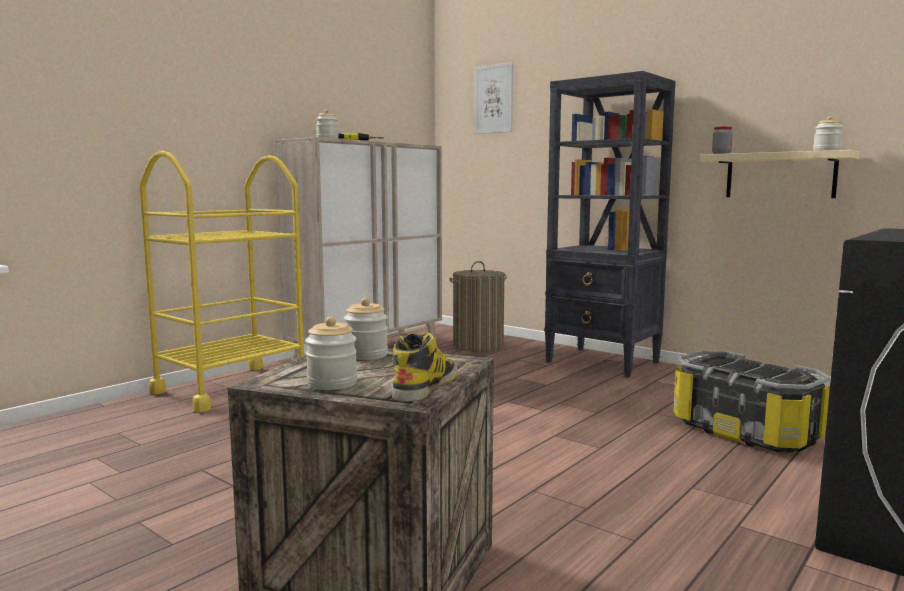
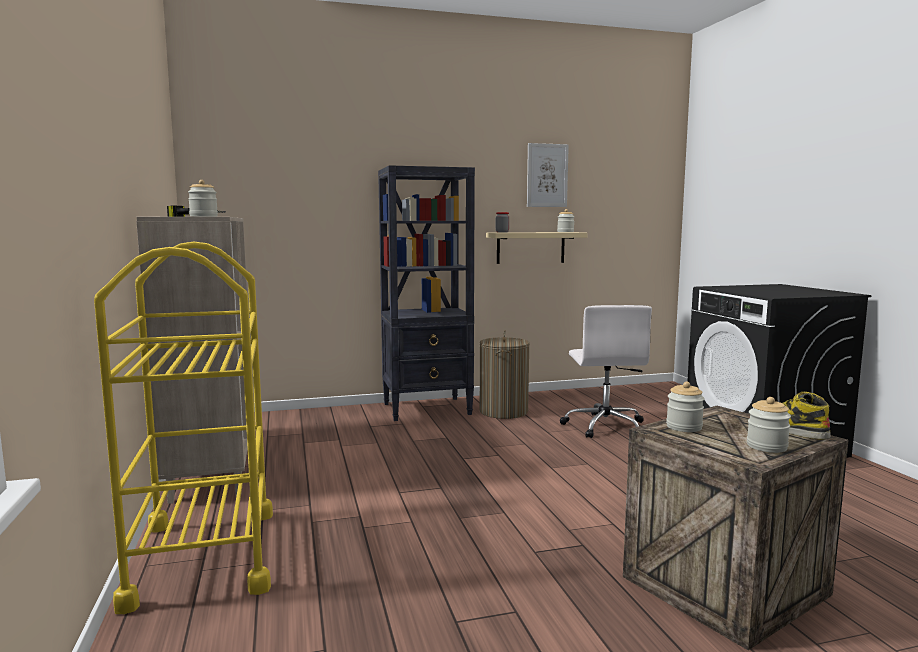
camera: 55 degrees left, 0 degrees up
(478, 346) = (306, 425): laundry basket -> laundry basket (503, 411)
(493, 99) = (265, 167): picture -> picture (547, 175)
(744, 432) = (604, 426): storage box -> white office chair

